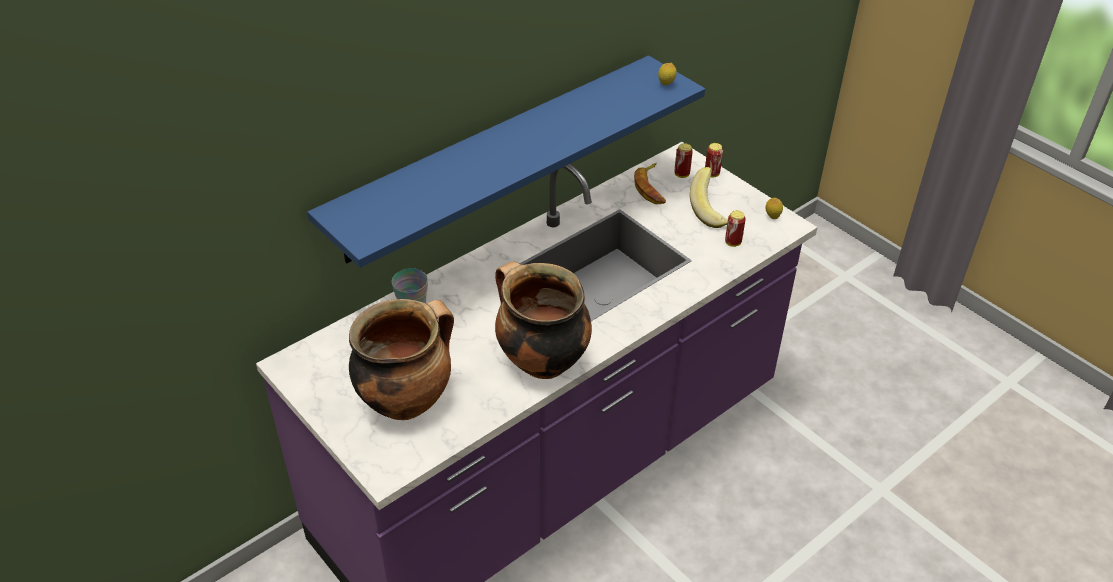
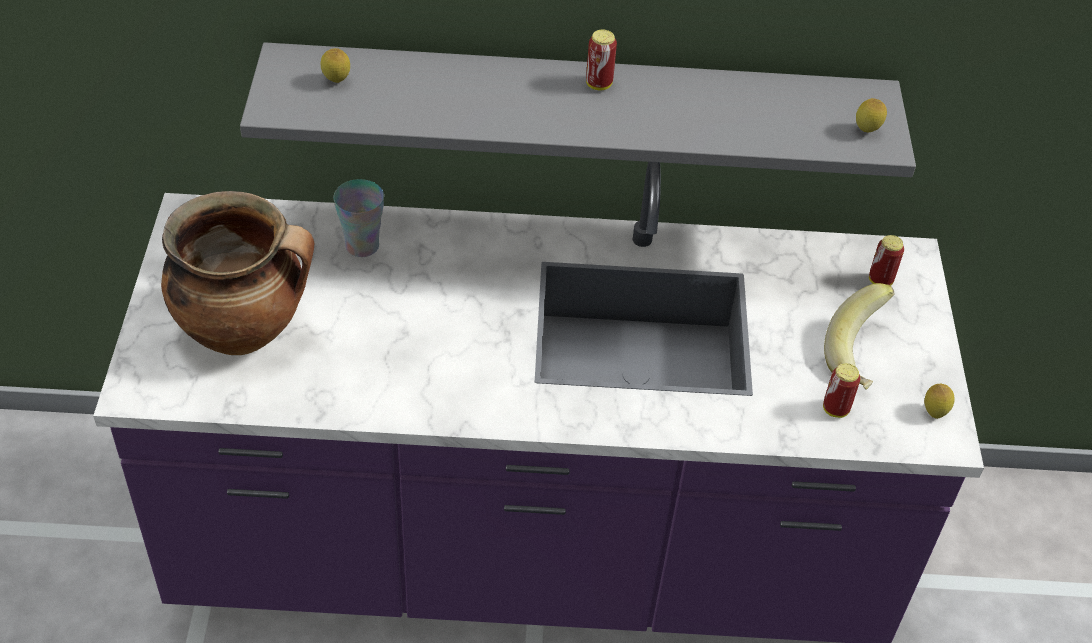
camera: 40 degrees right, 5 degrees up
(381, 207) = (336, 81): none -> lemon
(494, 157) = (578, 106): blue shelf -> grey shelf
(540, 361) = (425, 389): cooking pot -> none
(651, 188) = (818, 273): banana -> none
(712, 174) = (923, 305): can -> can (599, 84)

